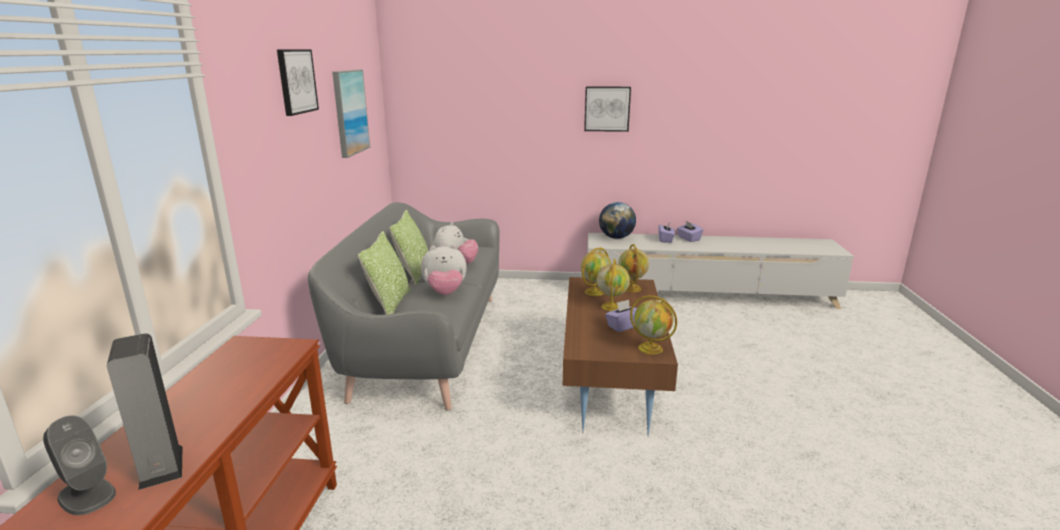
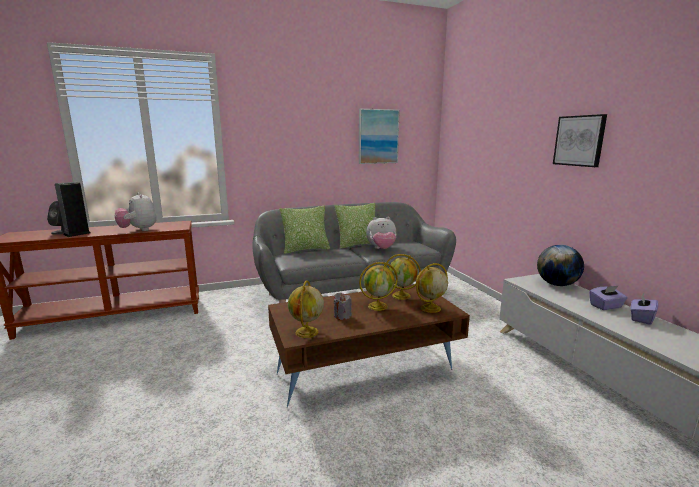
camera: 65 degrees right, 5 degrees down
(296, 81) = (311, 111): picture -> none
(445, 293) = (334, 255): plush toy -> plush toy (138, 230)
(623, 326) = (342, 316): purple tissue box -> grey candle

